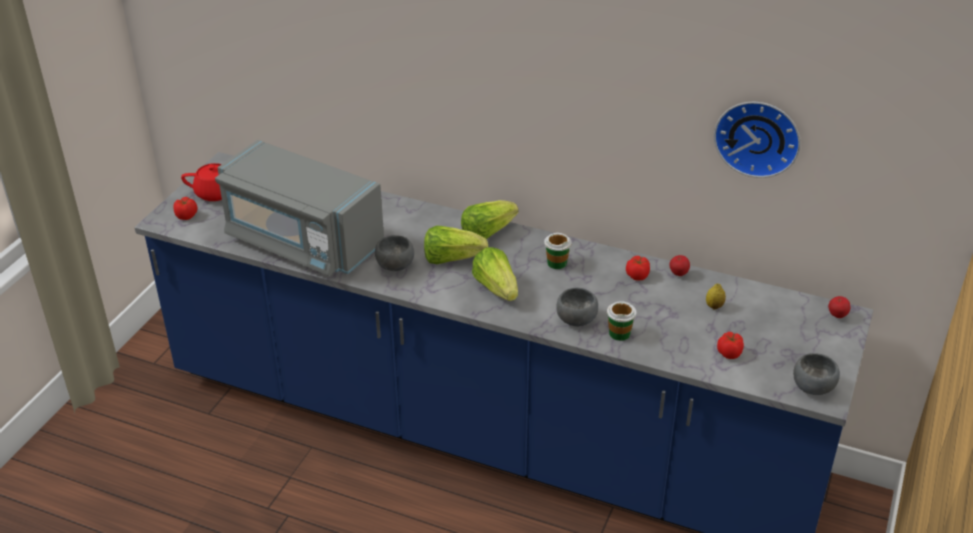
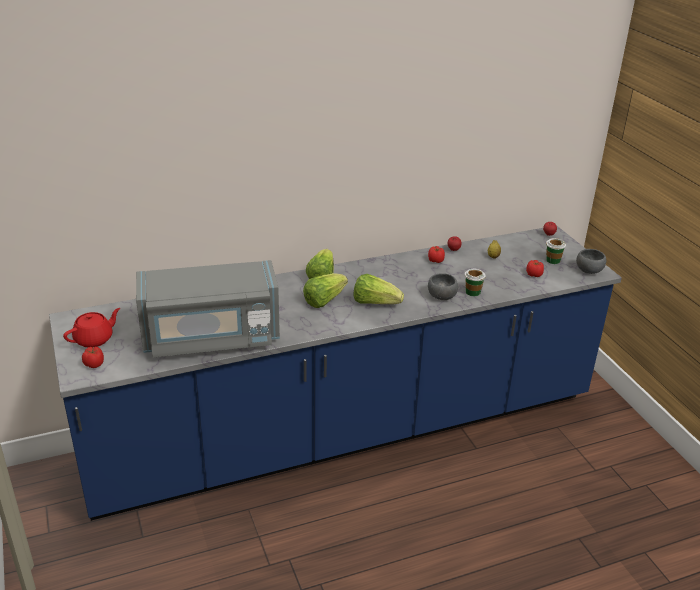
camera: 45 degrees left, 5 degrees down
(394, 265) = (295, 321): grey bowl -> none
(556, 263) = (385, 274): cup -> cup (553, 260)
(758, 136) = (488, 136): wall clock -> none

